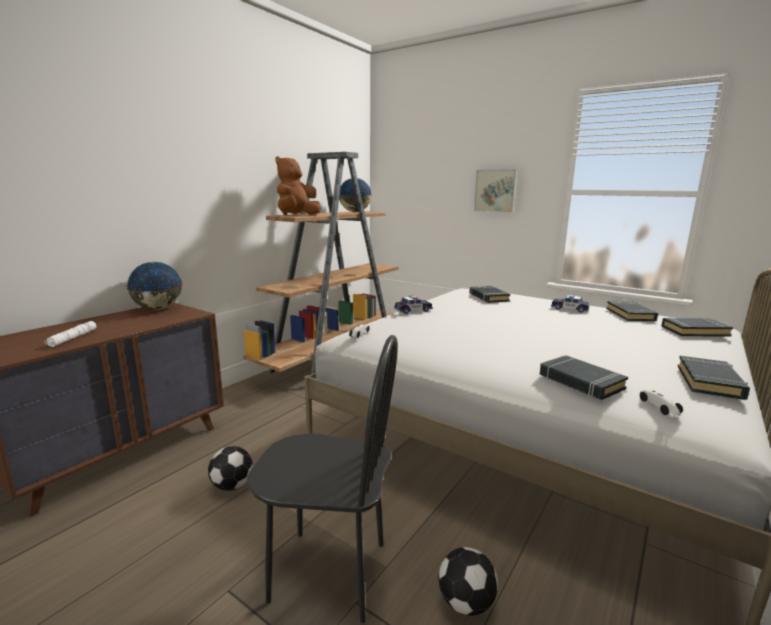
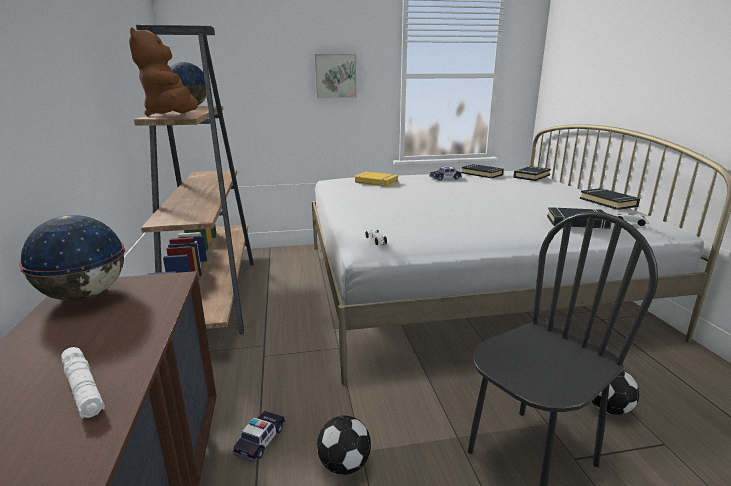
camera: 45 degrees left, 5 degrees up
(413, 310) = (357, 207): toy car -> toy car (260, 440)
(488, 297) = (376, 182): black book -> yellow book

